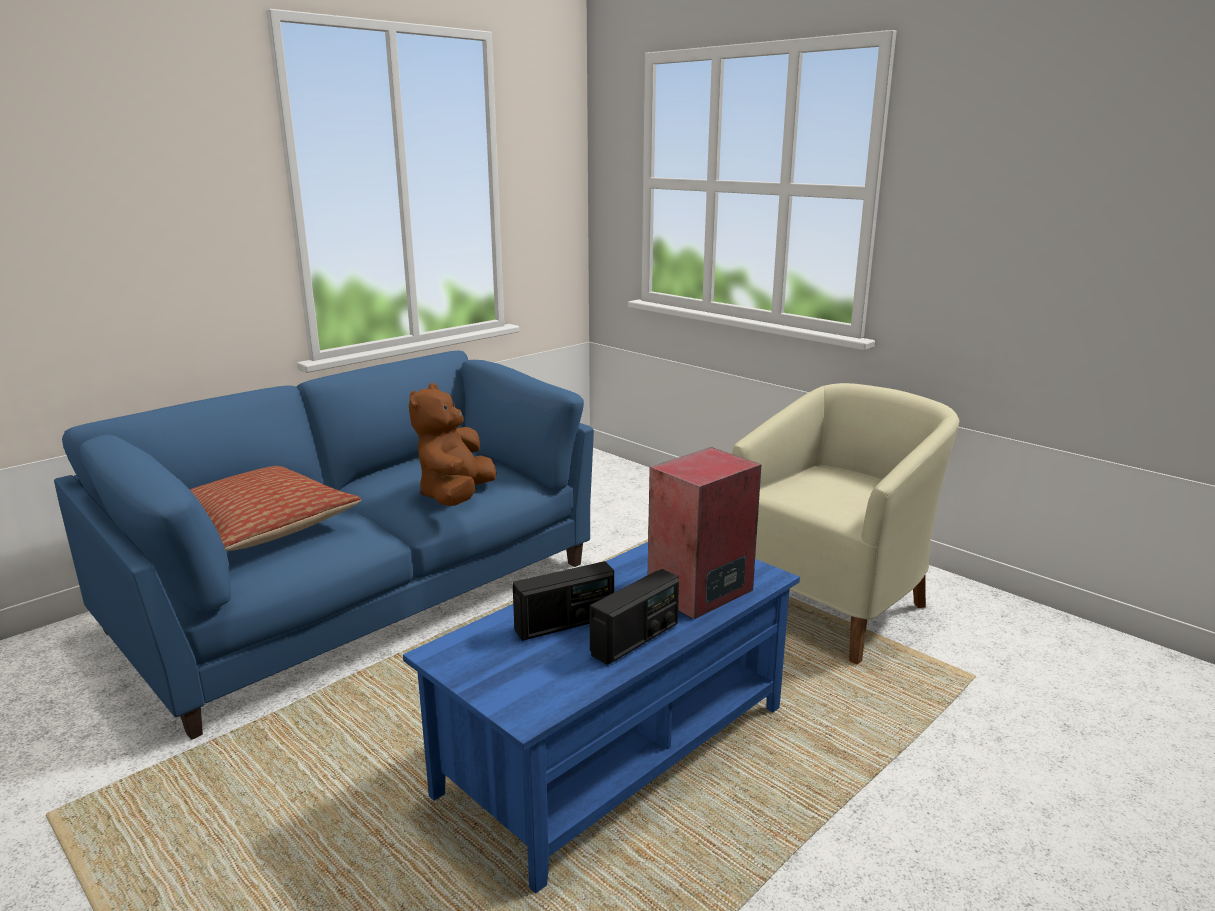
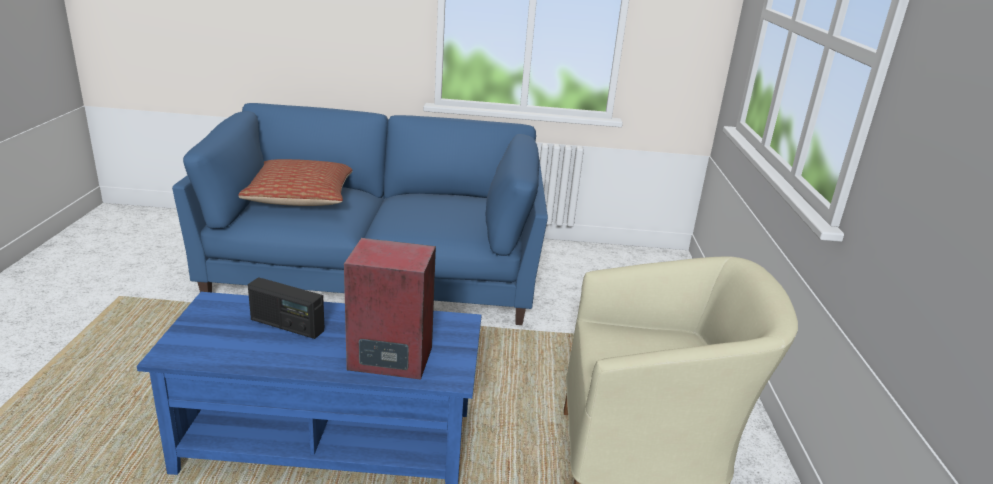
camera: 45 degrees right, 5 degrees up
(456, 497) = (419, 227): brown plush toy -> none
(635, 639) = (293, 357): radio -> none

